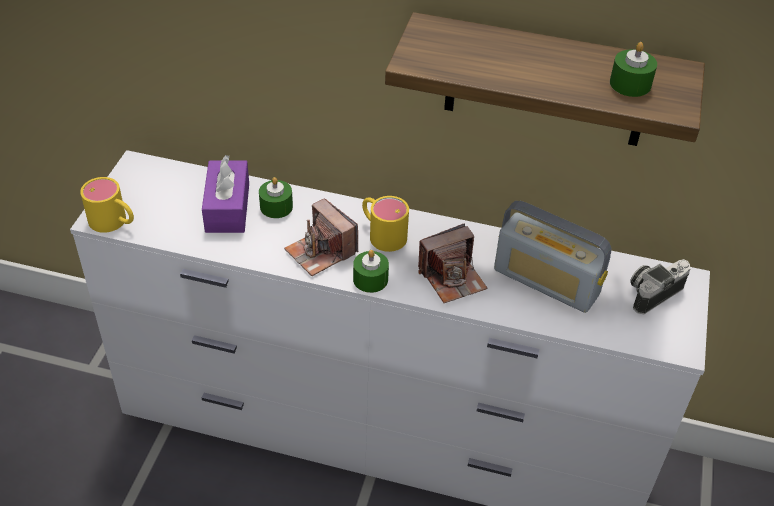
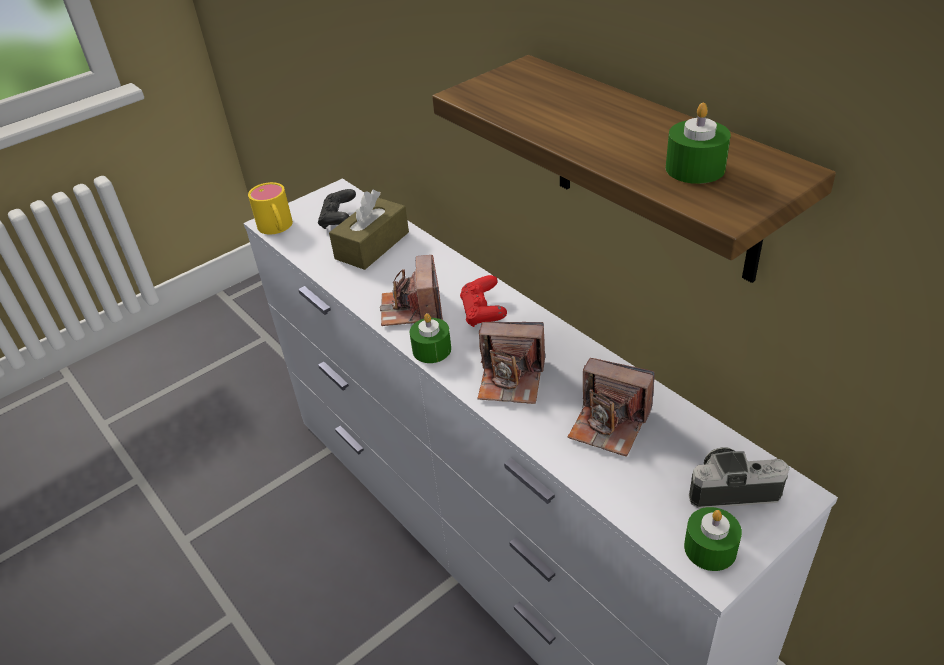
camera: 40 degrees right, 5 degrees down
(168, 193) = (338, 219): none -> black game controller
(227, 207) = (372, 245): purple tissue box -> brown tissue box
(276, 207) = (412, 258): green candle -> green candle (710, 548)
(382, 233) = (483, 313): yellow mug -> red game controller
(546, 282) = (609, 424): radio -> camera

